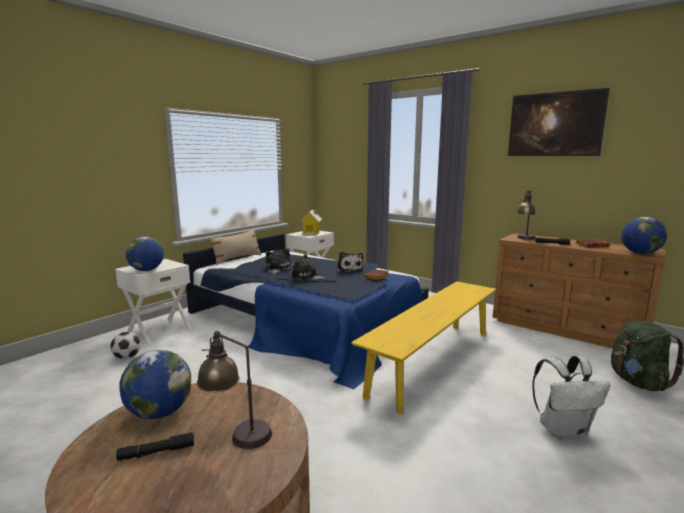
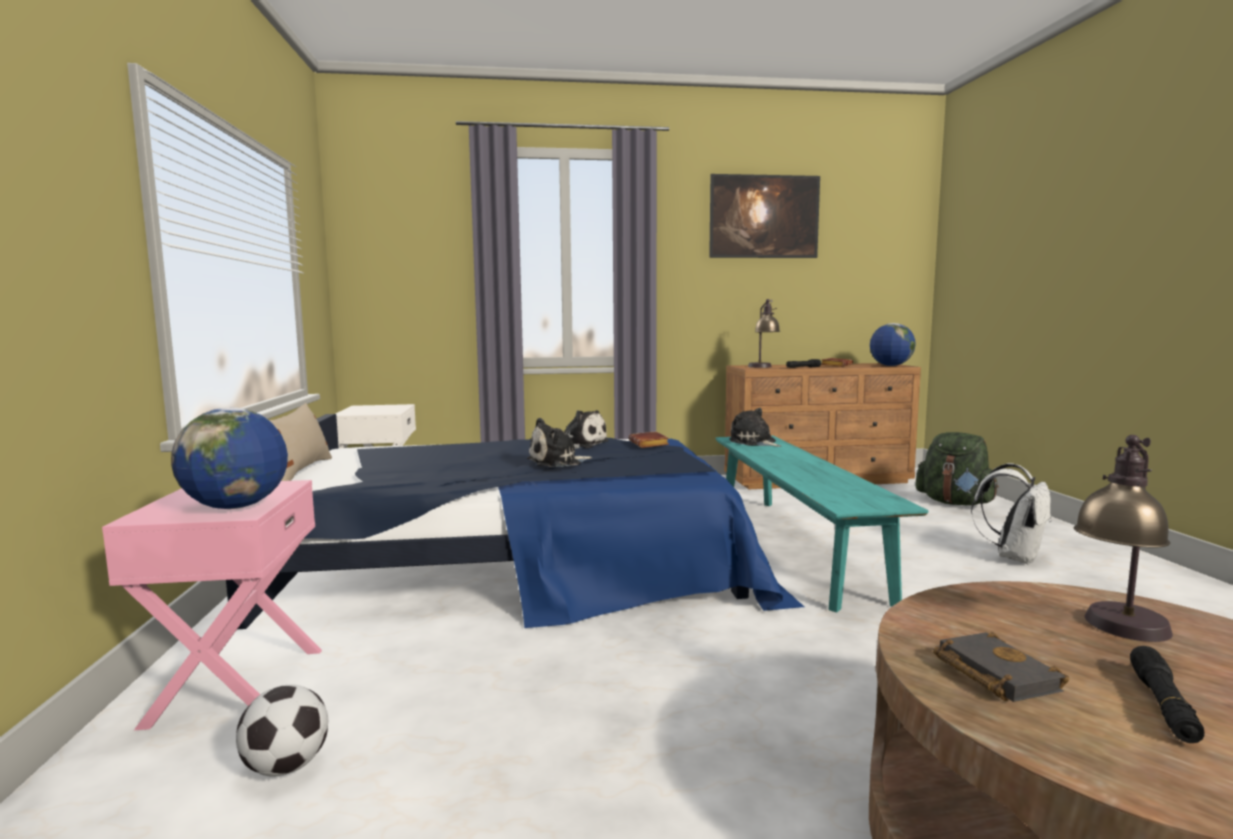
camera: 45 degrees left, 5 degrees down
(159, 330) = (235, 686): white nightstand -> pink nightstand
(159, 413) = (991, 673): globe -> black book
(276, 269) = (459, 466): plush toy -> plush toy (754, 442)
(311, 233) = (380, 409): toy house -> none
(432, 361) = (793, 546): yellow bench -> turquoise bench

